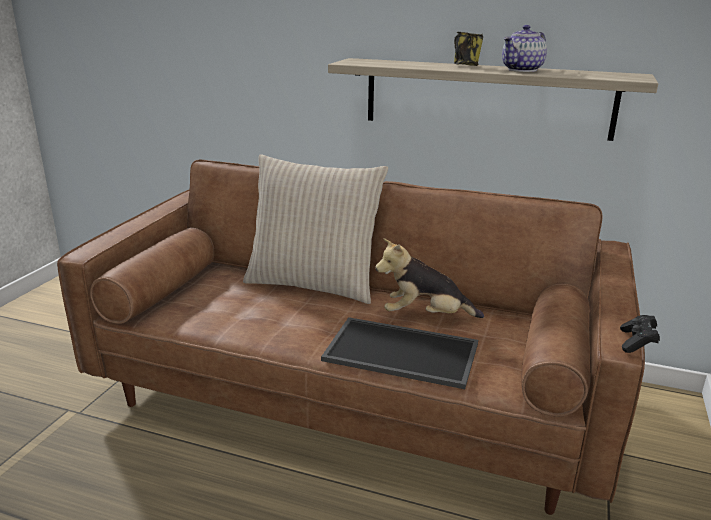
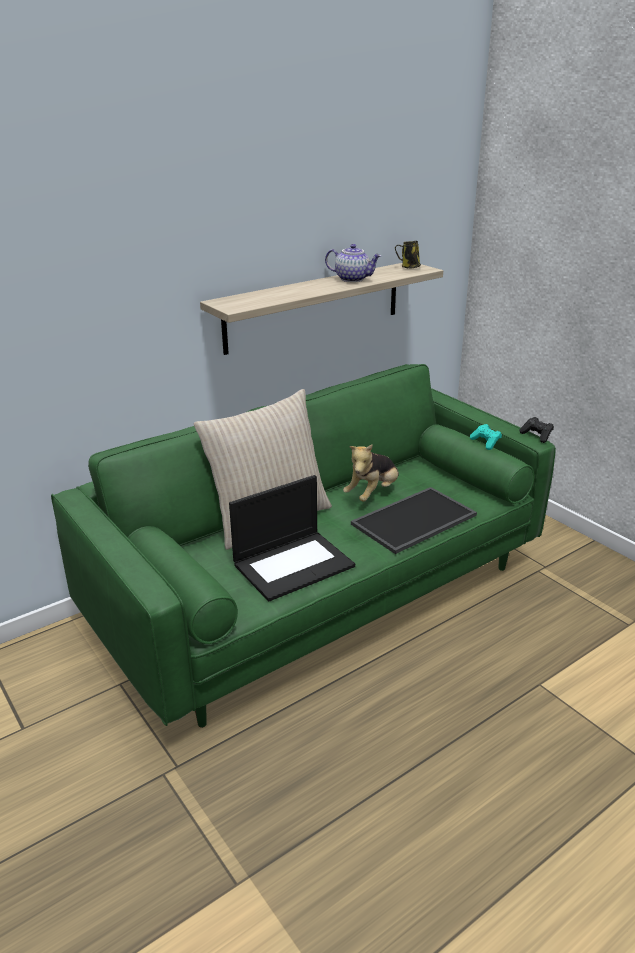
camera: 55 degrees left, 5 degrees up
(249, 316) = (294, 564): none -> laptop
(353, 393) = (318, 592): brown sofa -> green sofa
(464, 65) = (308, 285): mug -> mug (409, 268)
(522, 70) = (353, 279): teapot -> teapot turned 60 degrees counterclockwise
(573, 321) = (485, 443): none -> turquoise game controller

